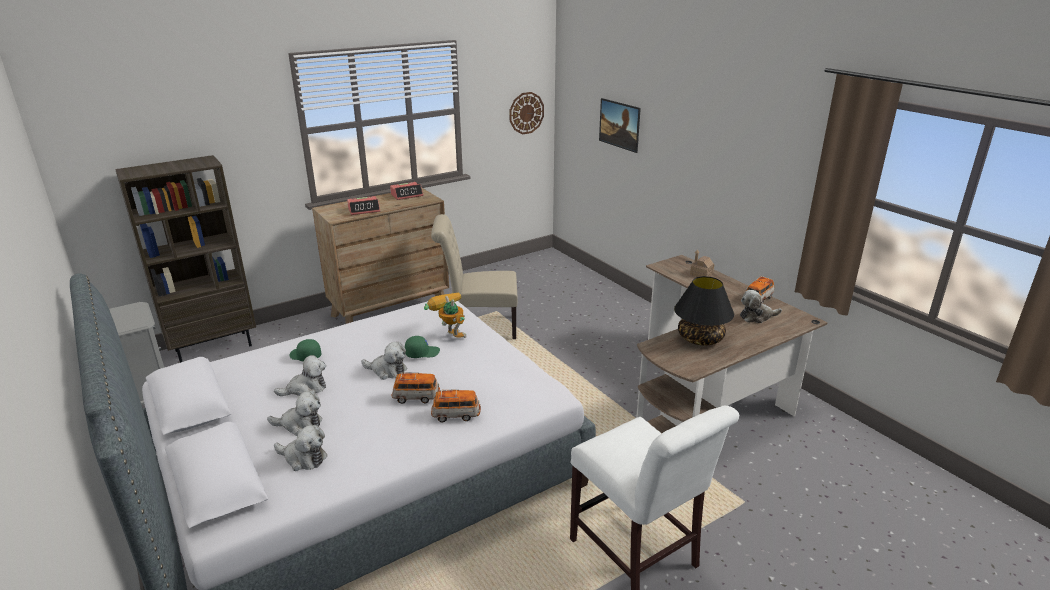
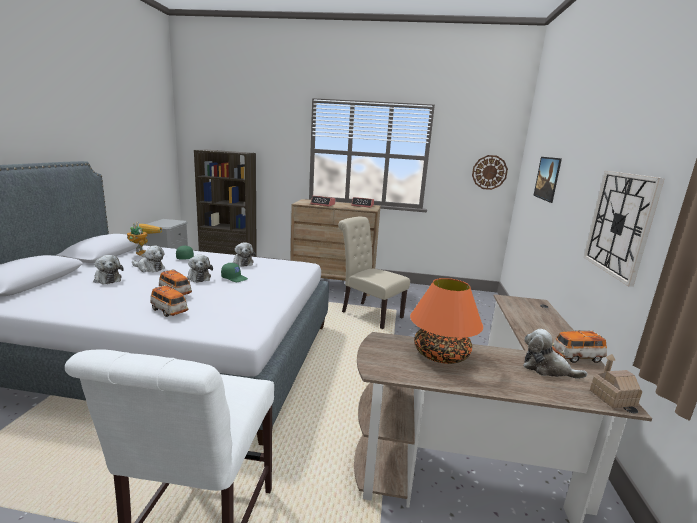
camera: 40 degrees right, 10 degrees down
(303, 458) = (68, 291): plush toy -> plush toy (242, 262)
(449, 334) = (269, 277): toy robot -> toy robot (143, 253)
(700, 338) = (441, 355): black table lamp -> orange table lamp
(701, 274) = (541, 317): toy house -> toy house (612, 398)
(743, 183) = (620, 224): none -> wall clock

